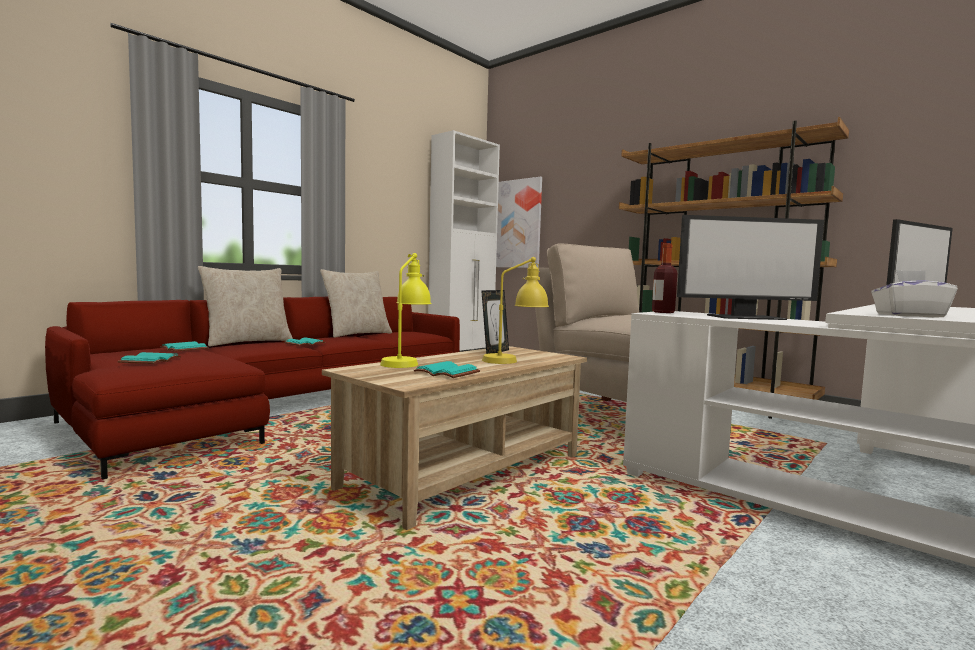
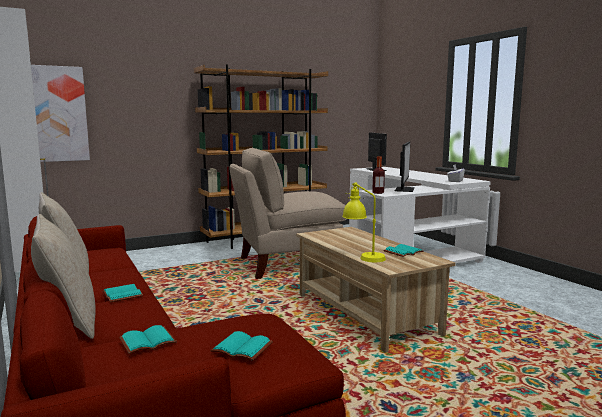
camera: 70 degrees left, 5 degrees up
(494, 352) = (327, 238): picture frame -> none
(514, 360) = (362, 238): yellow table lamp -> none

